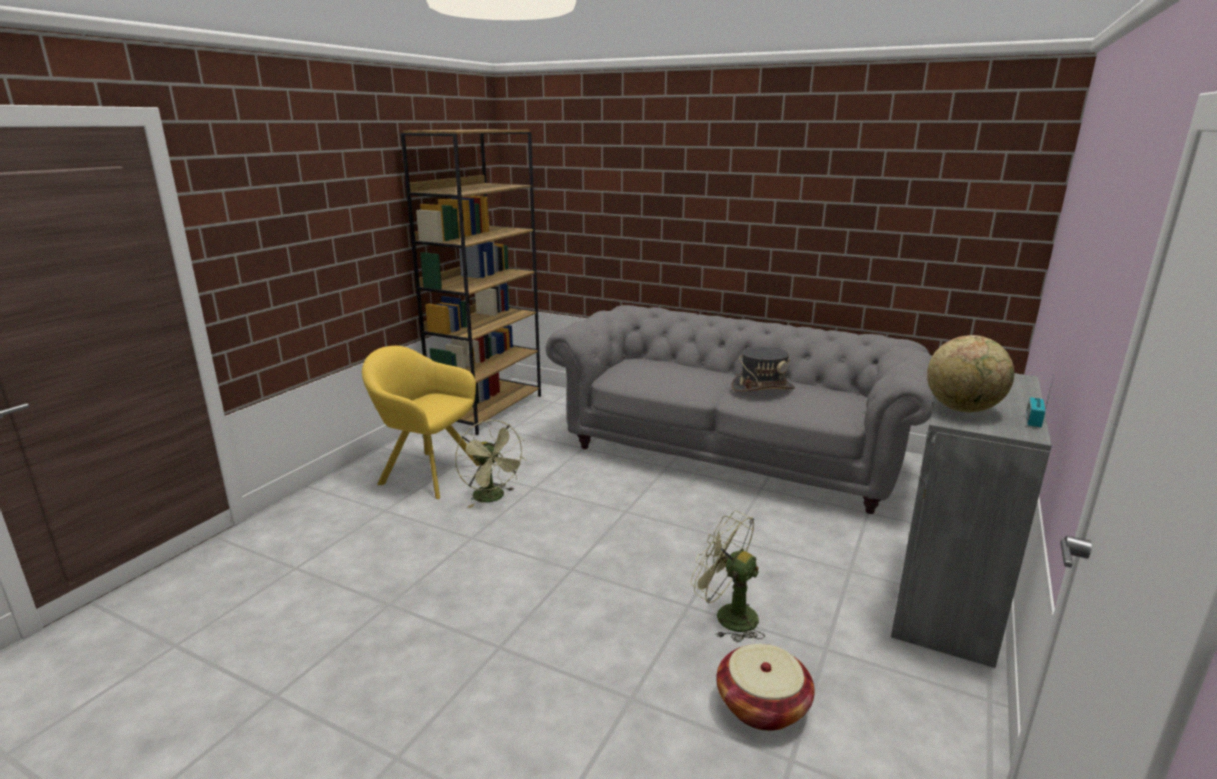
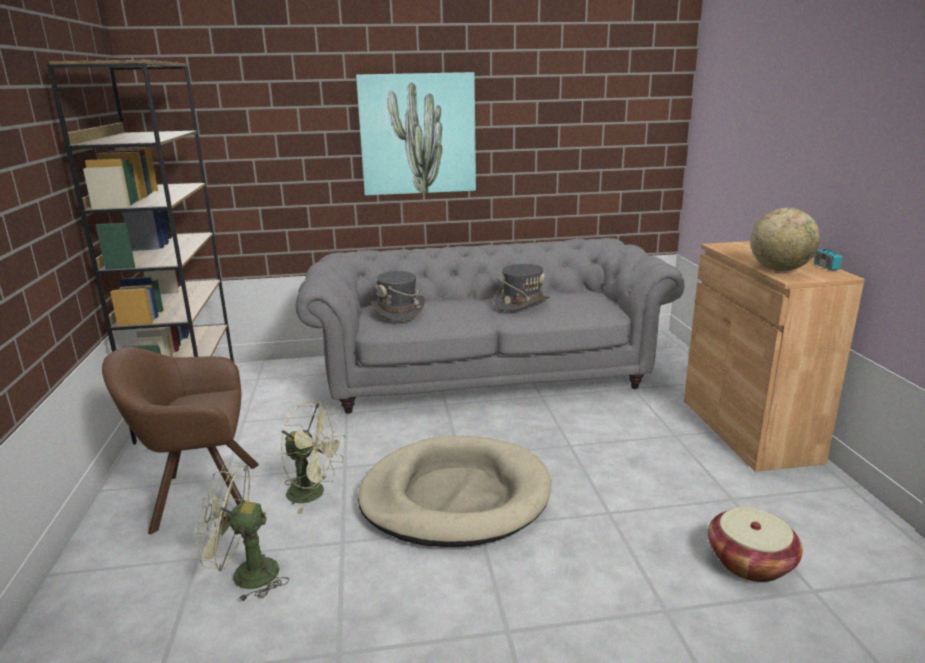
camera: 35 degrees left, 0 degrees up
(427, 472) = (199, 497): yellow armchair -> brown armchair
(582, 540) = (455, 497): none -> beige dog bed
(644, 368) = (398, 311): none -> grey hat
(723, 203) = (417, 134): none -> picture
(727, 616) = (644, 507): green fan -> green fan (244, 575)
(946, 598) = (748, 430): grey cabinet -> brown cabinet

